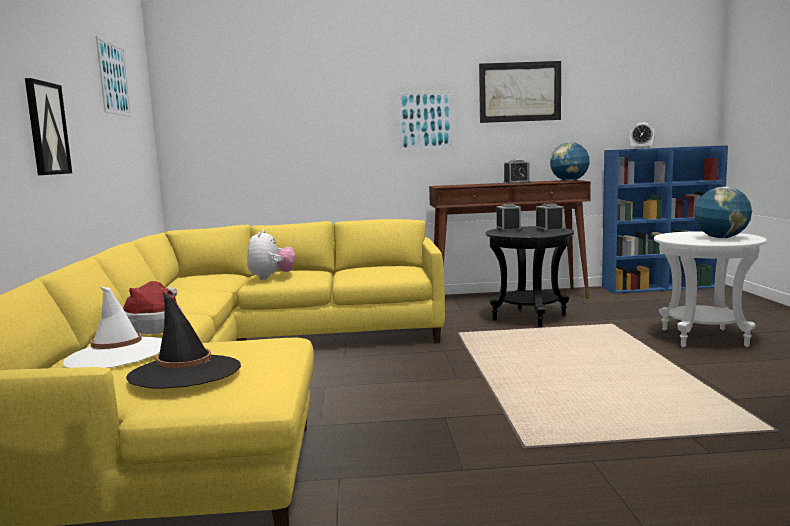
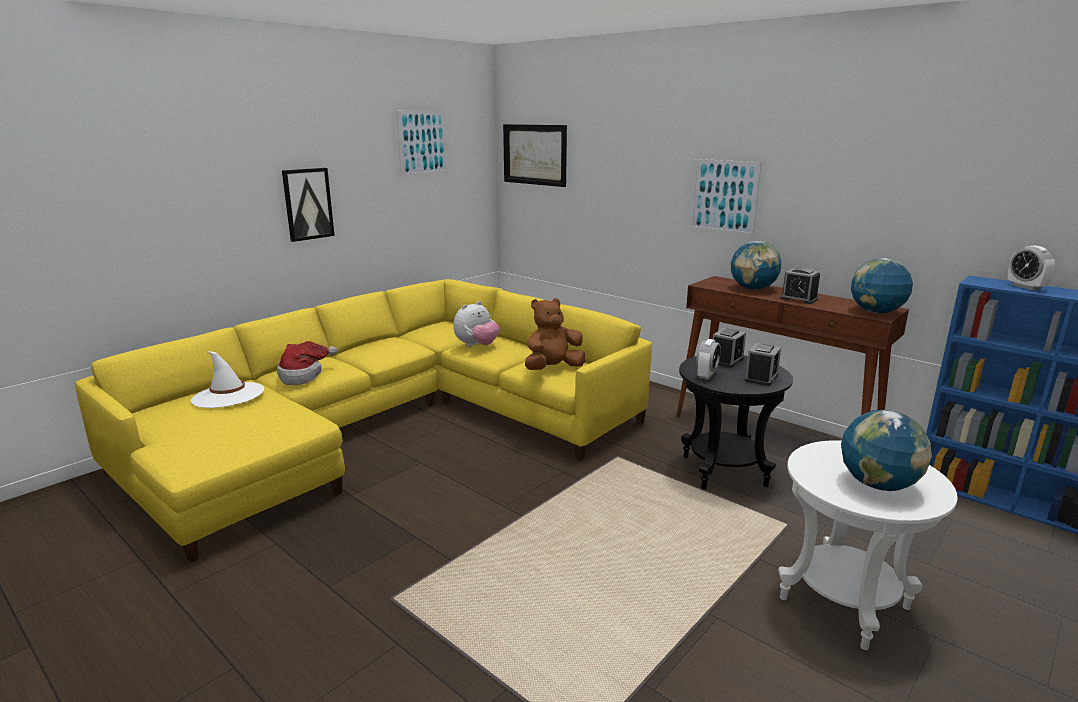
camera: 45 degrees right, 10 degrees up
(185, 372) = (205, 429): black hat -> none
(377, 271) = (553, 368): none -> brown plush toy
(476, 184) = (753, 289): none -> globe
(519, 92) = (851, 172): picture -> picture (535, 154)
(522, 234) = (706, 375): none -> alarm clock

